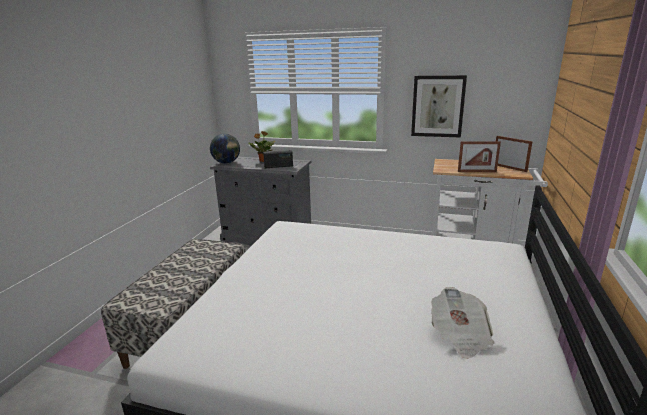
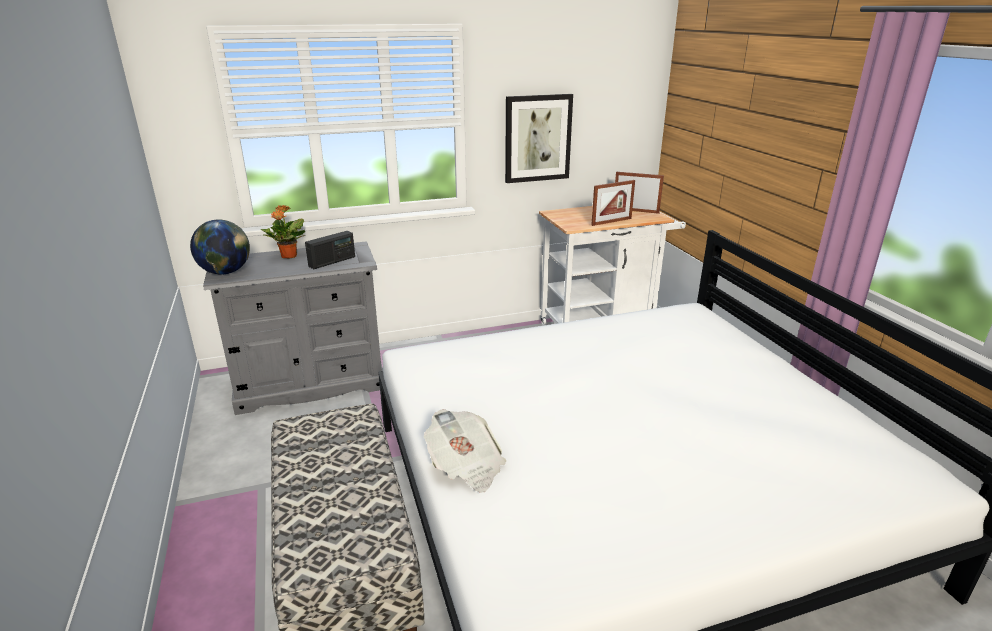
camera: 35 degrees left, 5 degrees up
(460, 336) = (775, 424): newspaper -> newspaper (466, 466)

